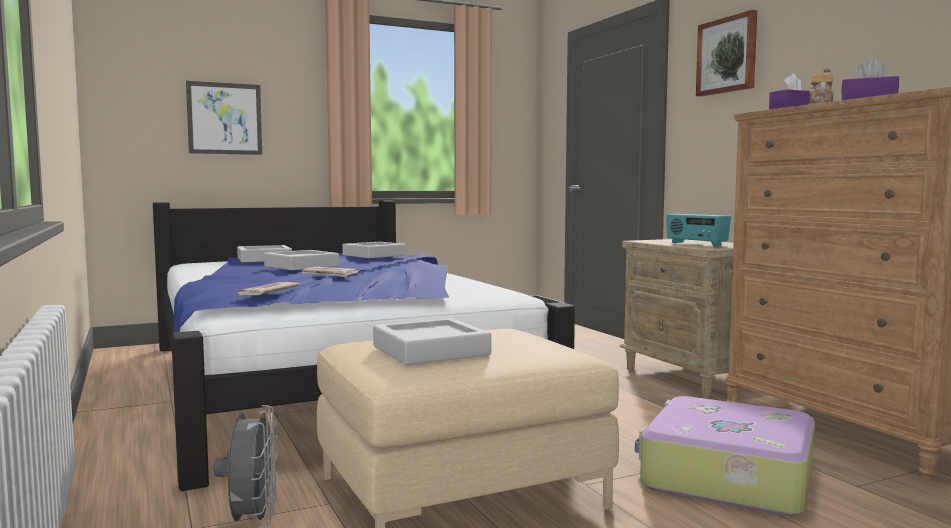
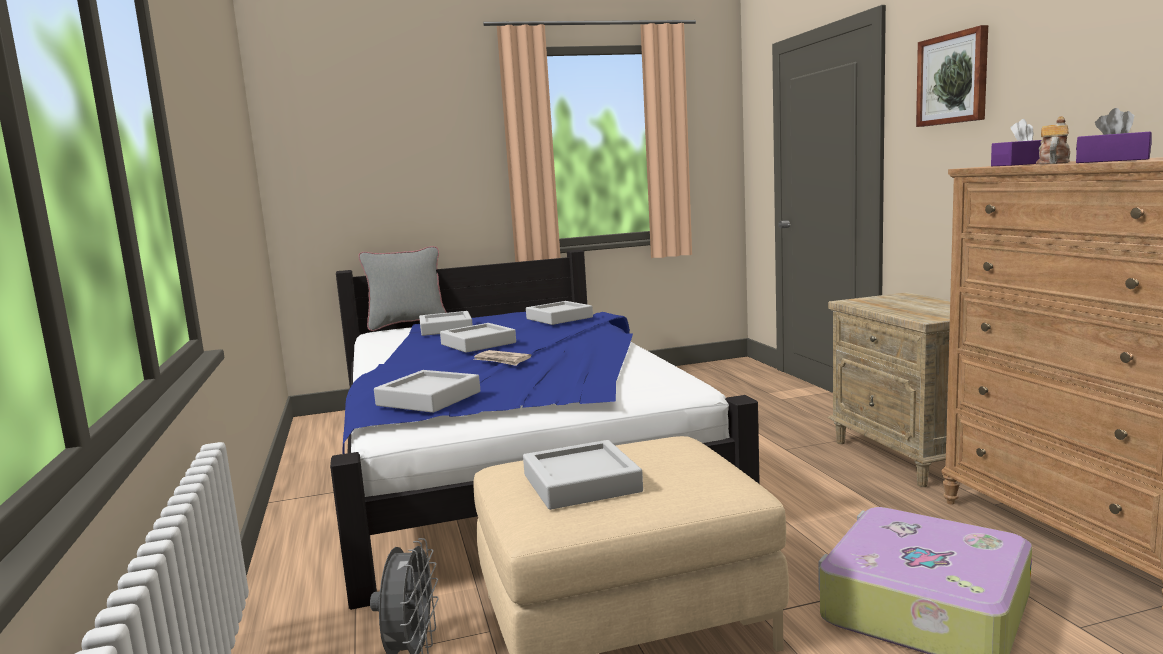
camera: 10 degrees right, 5 degrees up
(222, 259) = (407, 325): none -> grey pillow
(224, 118) = (402, 176): picture -> none
(266, 292) = (429, 398): newspaper -> grey tray
(695, 244) = (911, 309): radio -> none

